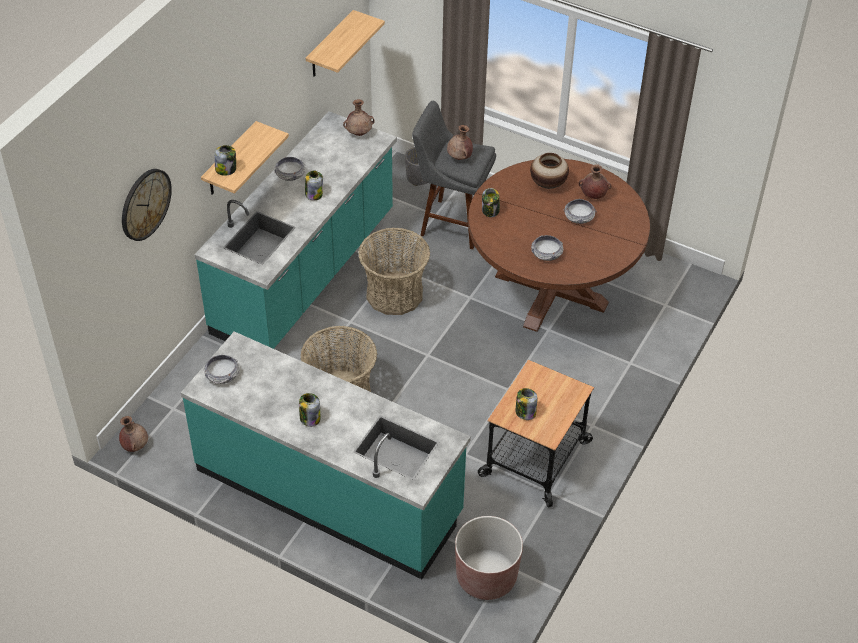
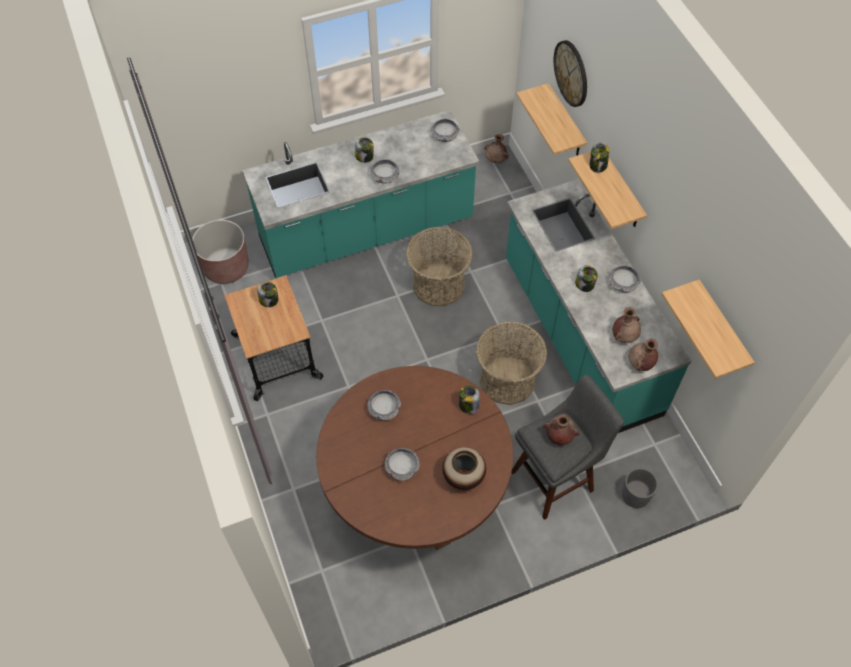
camera: 130 degrees right, 10 degrees up
(158, 253) = (565, 122): none -> shelf
(320, 386) = (385, 176): none -> bowl
(593, 195) = (418, 502): brown vase -> brown vase (624, 336)

